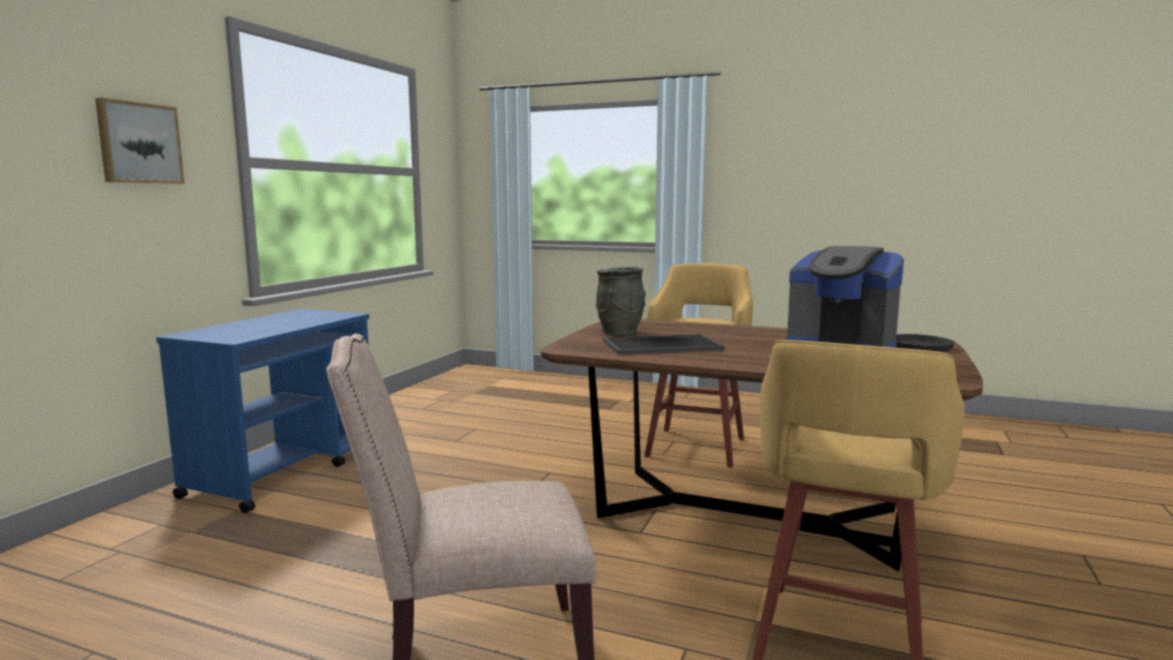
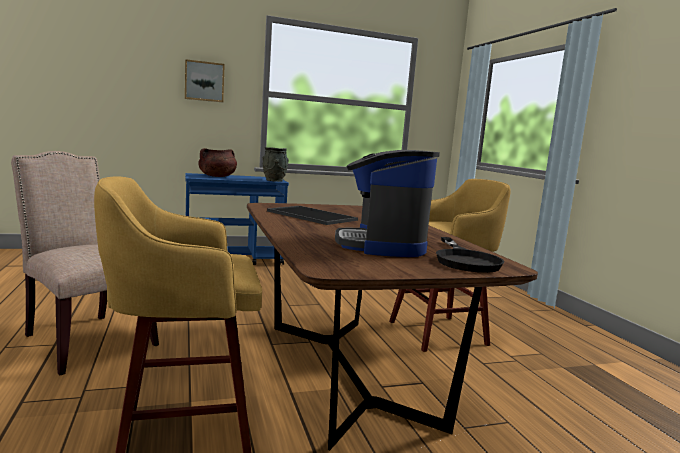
camera: 50 degrees right, 0 degrees up
(243, 329) = (217, 176): none -> brown cooking pot
(620, 332) = (334, 209): grey vase -> grey vase (274, 180)

